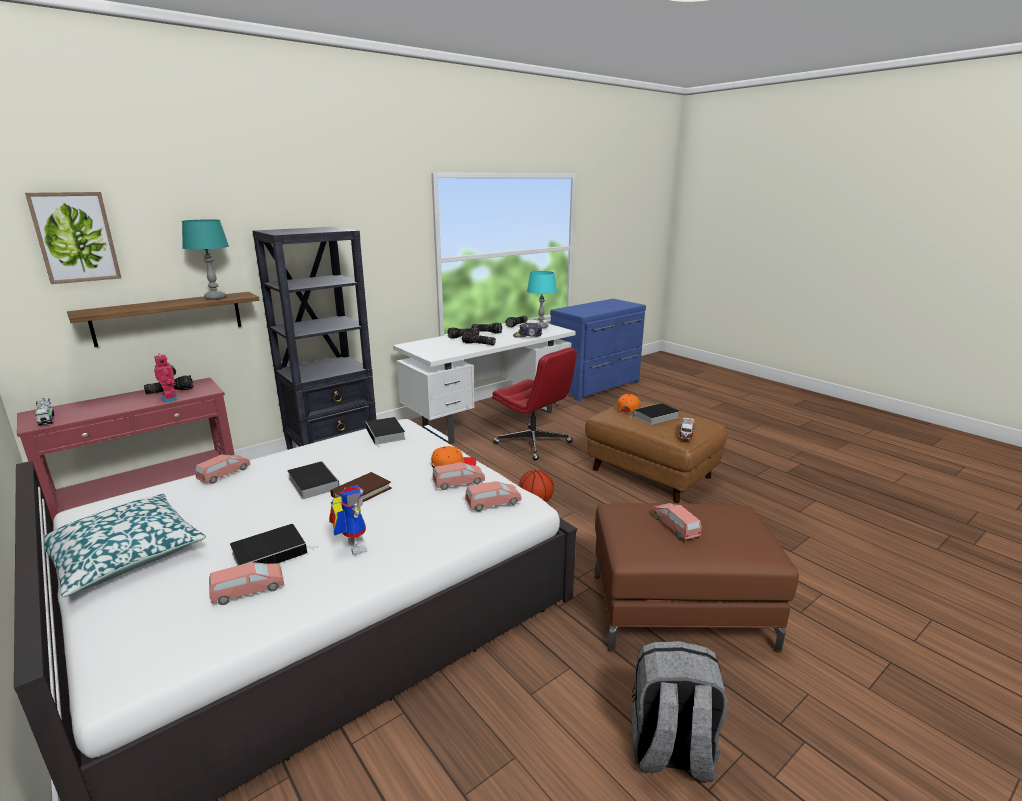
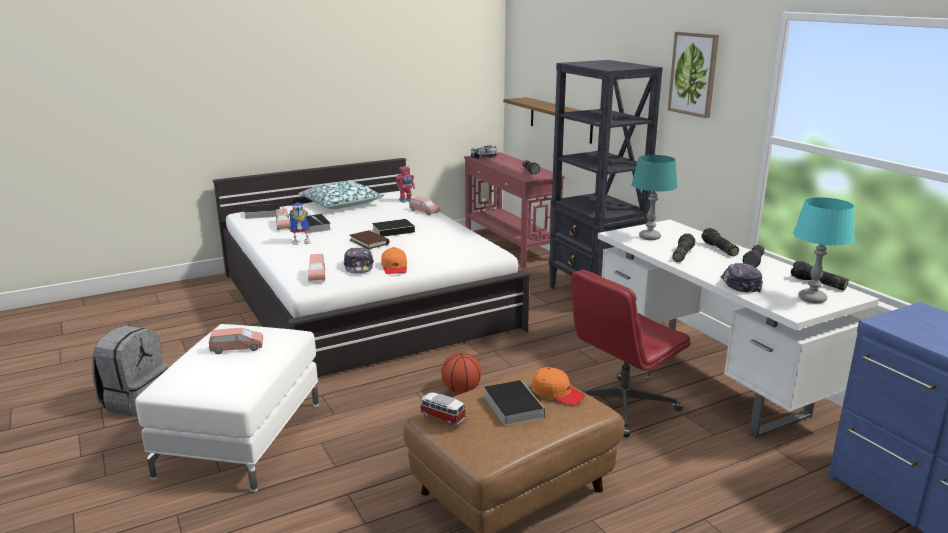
camera: 100 degrees right, 0 degrees up
(75, 237) = (536, 48): picture -> picture (693, 74)
(171, 398) = (513, 172): toy robot -> toy robot (406, 201)
(215, 298) = (568, 111): turquoise table lamp -> turquoise table lamp (650, 237)
(386, 434) = (472, 247): book -> book (261, 214)
(458, 483) = (359, 267): pink toy car -> cap
(679, 611) = (240, 437): brown ottoman -> white ottoman

